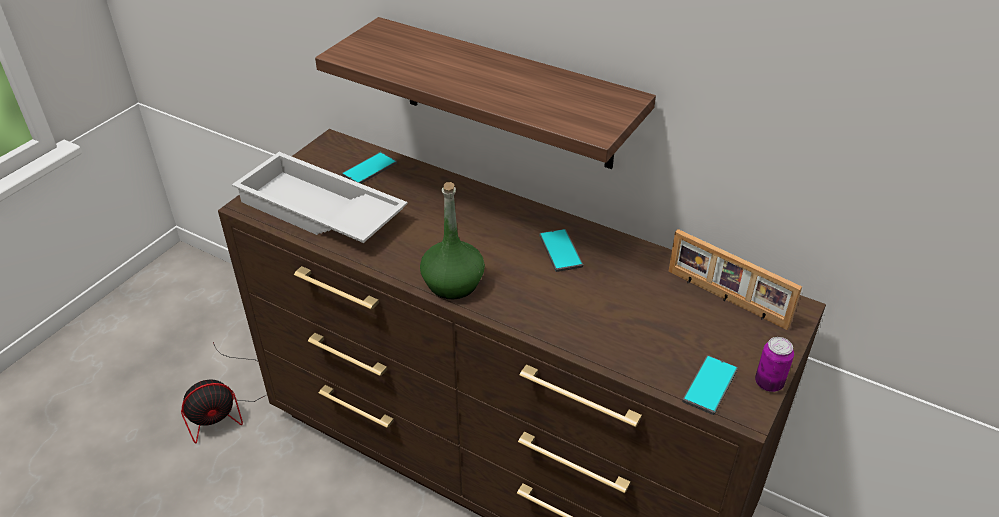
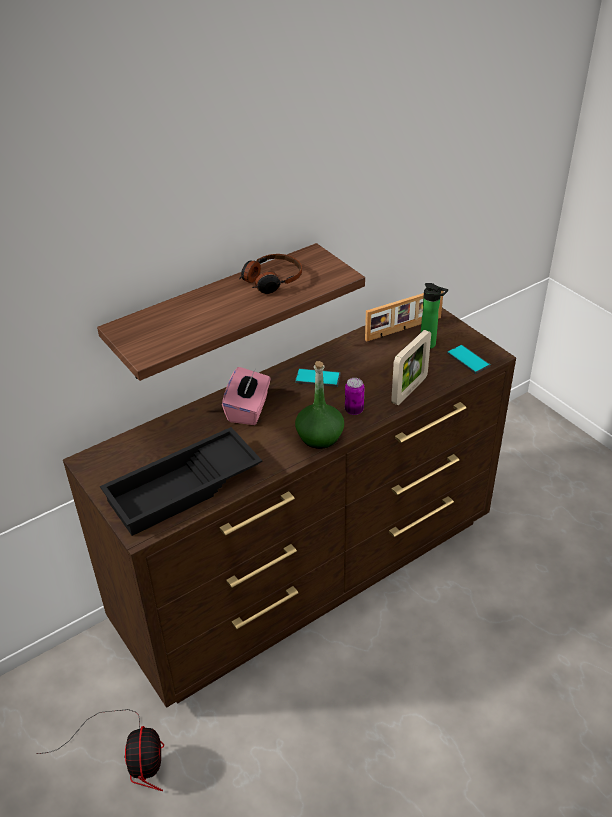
camera: 65 degrees left, 0 degrees up
(318, 212) = (184, 489): white tray -> black tray
(369, 169) = (147, 447): phone -> none
(468, 215) = (248, 409): none -> pink tissue box
(538, 86) = (271, 280): none -> headphones
(594, 339) = (409, 390): none -> picture frame
(711, 335) = (430, 345): none -> bottle
(768, 383) = (476, 339): can -> can (354, 410)

